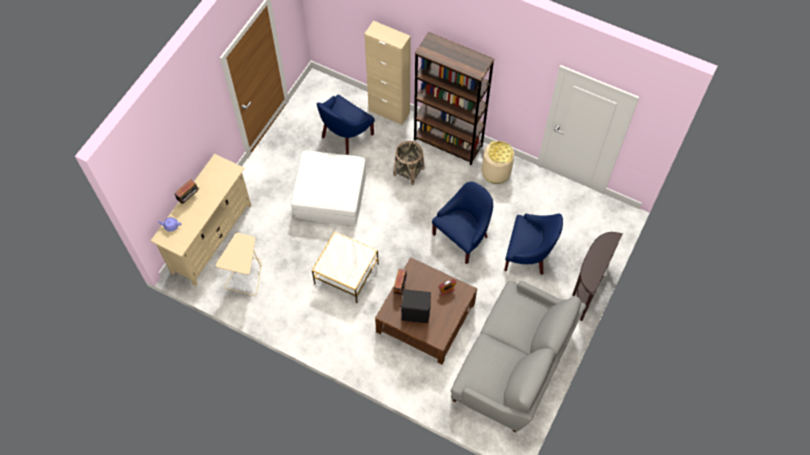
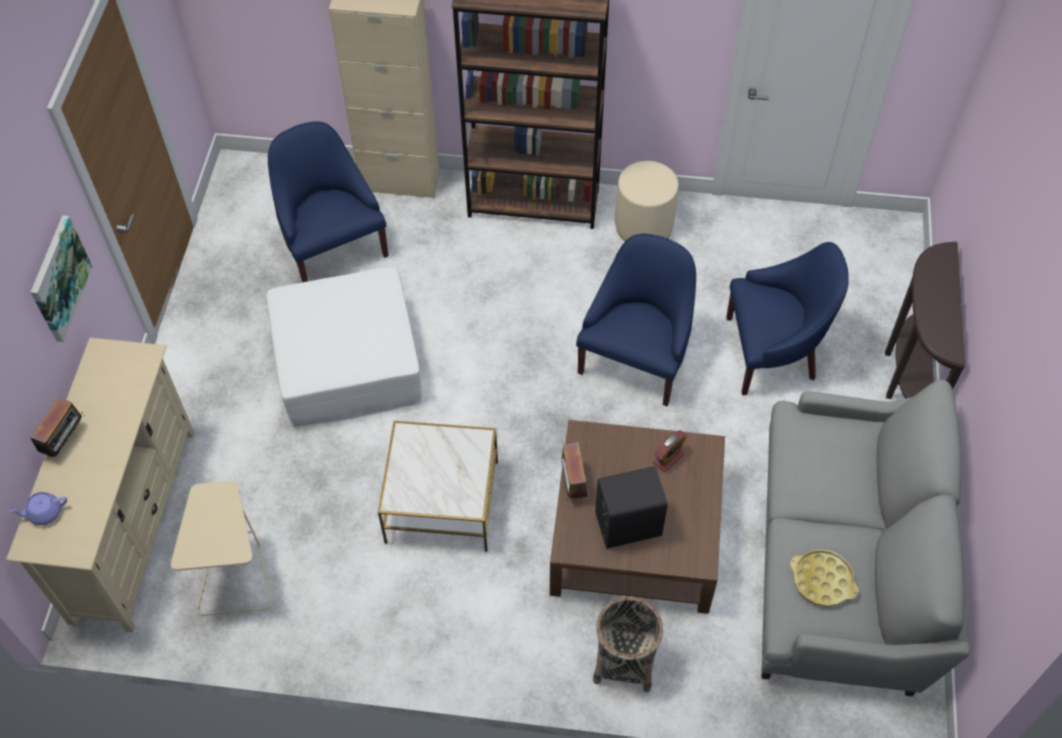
camera: 20 degrees left, 5 degrees down
(206, 128) = (58, 278): none -> picture
(345, 135) = (332, 247): blue armchair -> blue armchair turned 135 degrees clockwise
(409, 171) = (482, 275): basket -> basket (625, 660)
(500, 153) = (651, 182): yellow tray -> yellow tray (822, 581)

